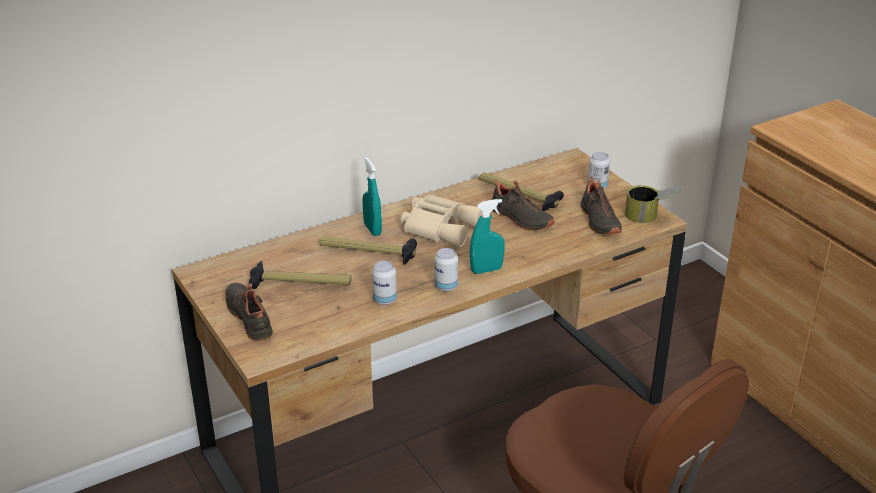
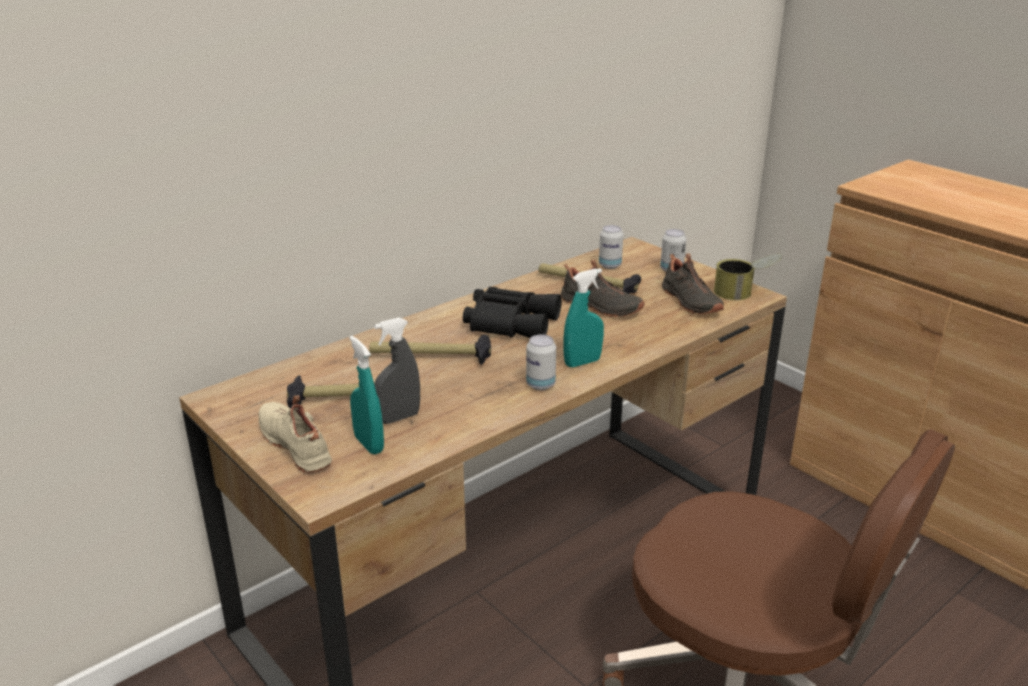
camera: 10 degrees left, 5 degrees down
(251, 317) = (297, 444): black shoe -> beige shoe
(329, 303) = (399, 418): none -> grey spray bottle
(372, 229) = (429, 331): turquoise spray bottle -> turquoise spray bottle (369, 444)
(385, 300) = (469, 407): can -> can (610, 265)
(441, 226) = (510, 322): beige binoculars -> black binoculars

